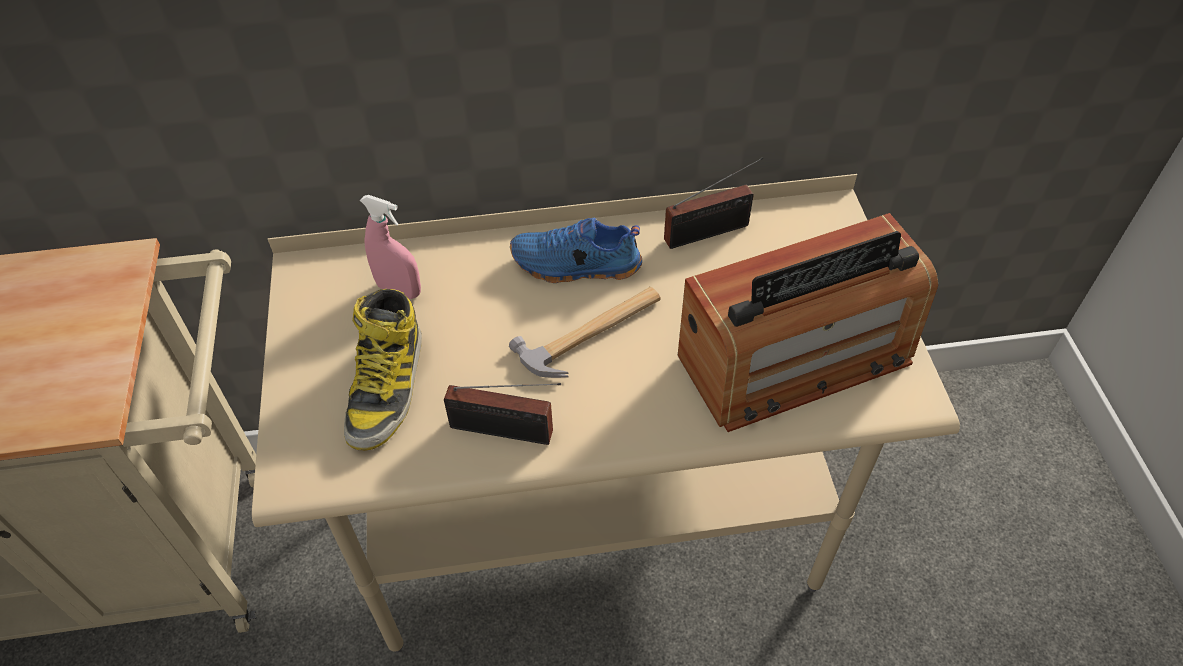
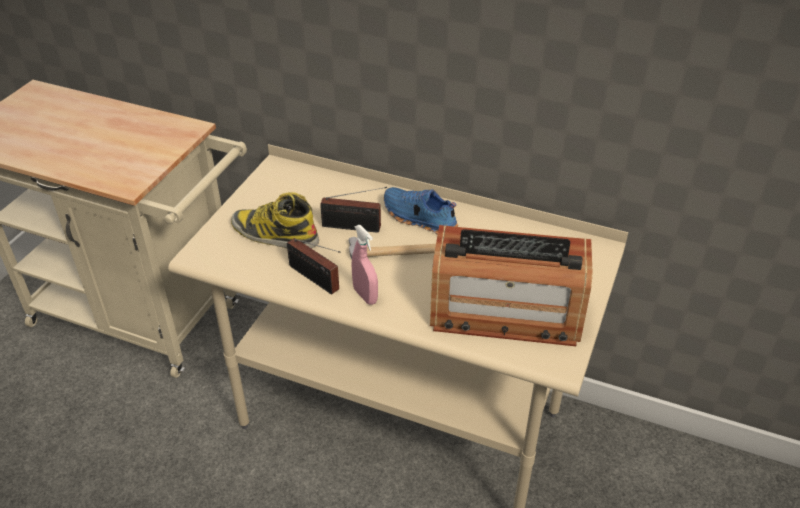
camera: 30 degrees right, 10 degrees down
(387, 386) = (274, 234): boot -> boot turned 75 degrees clockwise
(399, 290) = (316, 194): pink spray bottle -> pink spray bottle (365, 296)
(711, 232) = (512, 231): radio -> radio (354, 227)

